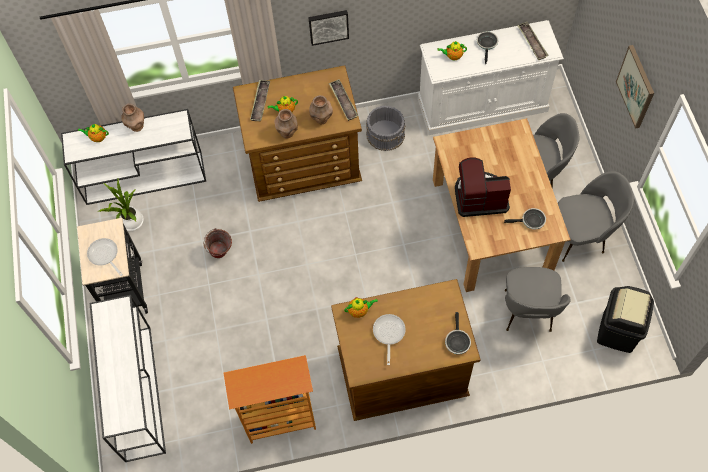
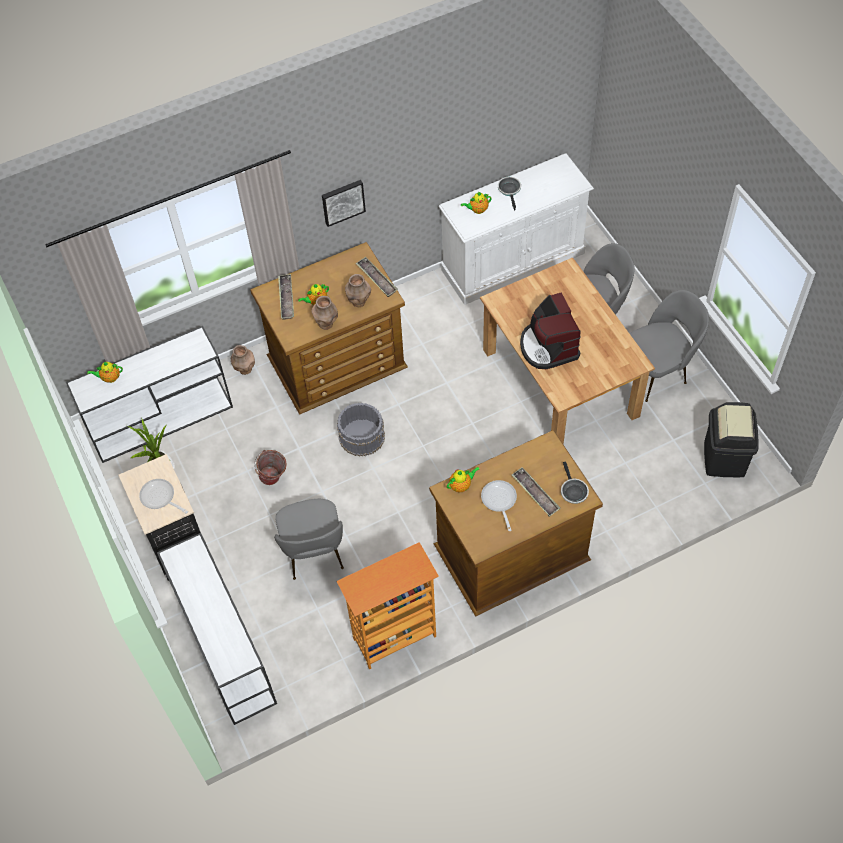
camera: 15 degrees left, 5 degrees down
(137, 127) = (151, 357): brown vase -> brown vase (245, 369)
(385, 134) = (418, 314): grey bucket -> grey bucket (362, 436)
(480, 197) = (548, 346): coffee machine -> coffee machine turned 90 degrees counterclockwise
(527, 315) = (626, 465): grey chair -> grey chair (314, 557)
(531, 221) = (609, 359): frying pan -> none
(532, 43) = (556, 179): tray -> tray (535, 494)
(636, 86) = (682, 194): picture -> none

